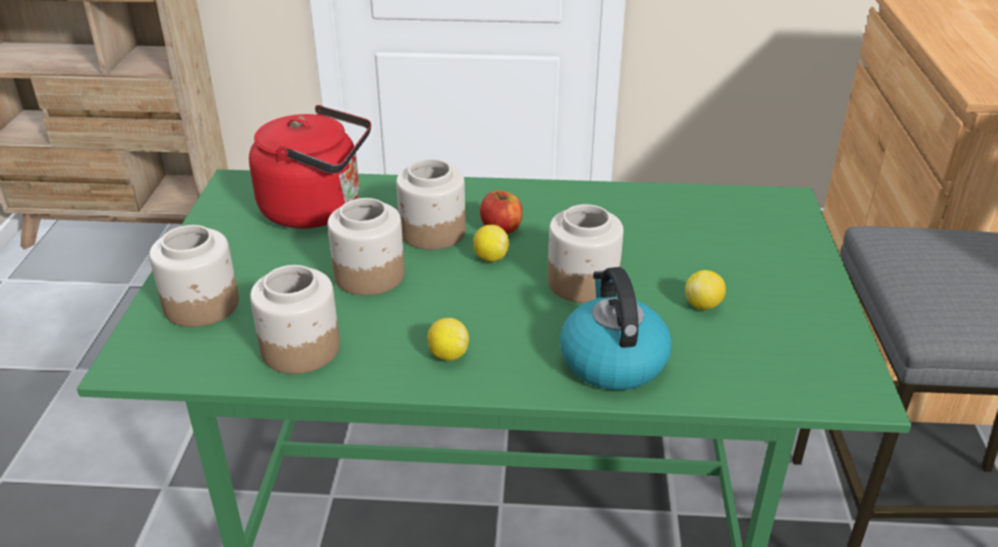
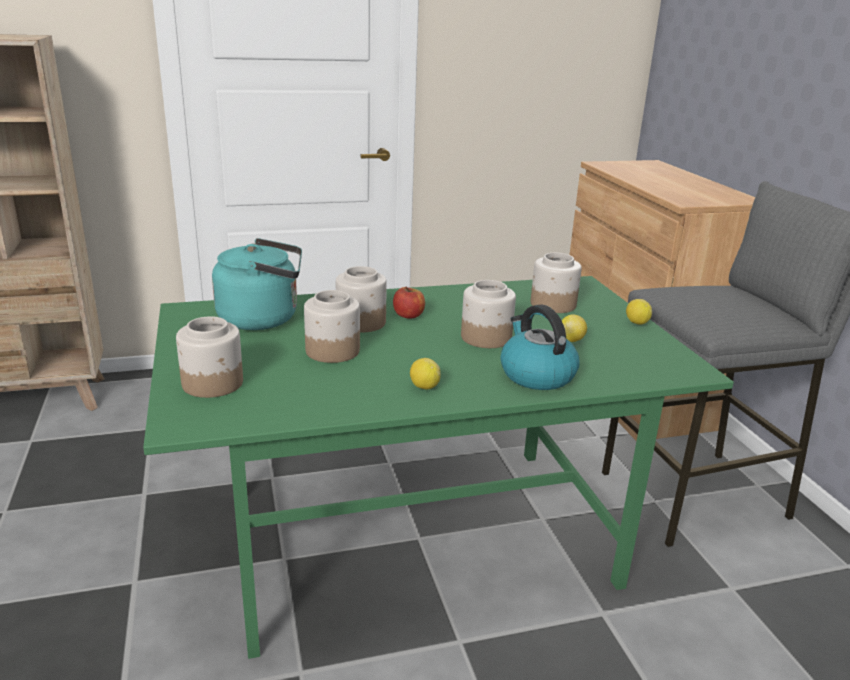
camera: 20 degrees left, 10 degrees down
(299, 349) = (312, 398): jar -> jar (552, 304)
(318, 209) = (263, 318): red kettle -> turquoise kettle
(490, 257) = (413, 331): lemon -> lemon (636, 323)

